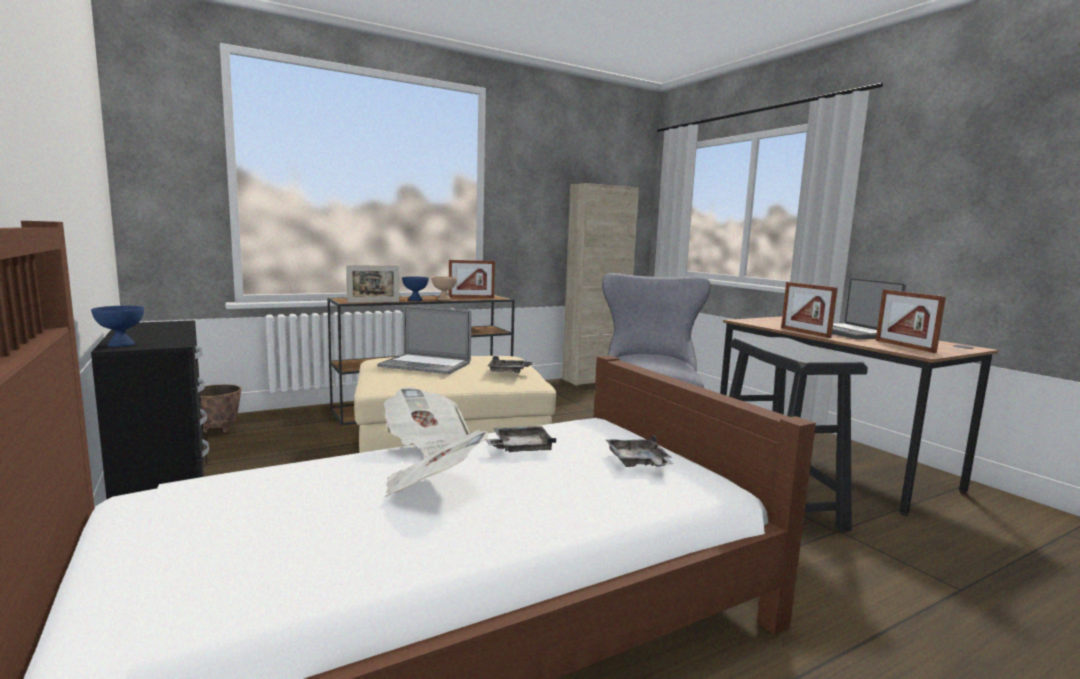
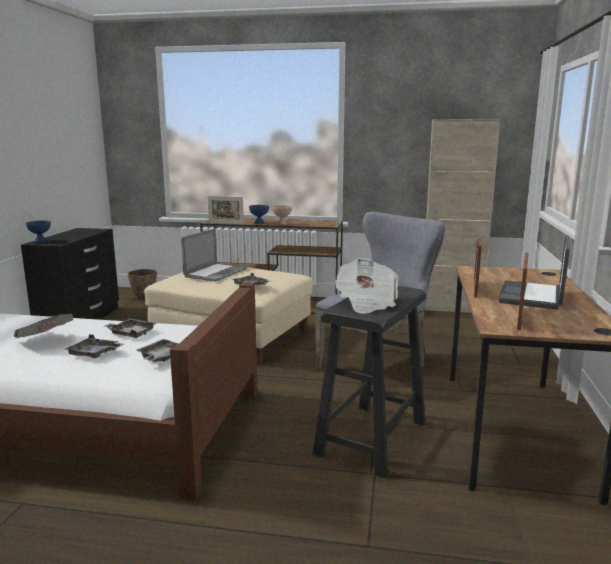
camera: 40 degrees right, 5 degrees up
(425, 365) = (216, 273): laptop -> laptop turned 120 degrees counterclockwise
(428, 446) = (97, 321): newspaper -> newspaper (366, 303)
(471, 297) = (310, 223): picture frame -> none
(553, 482) = (94, 354): none -> grey tray

